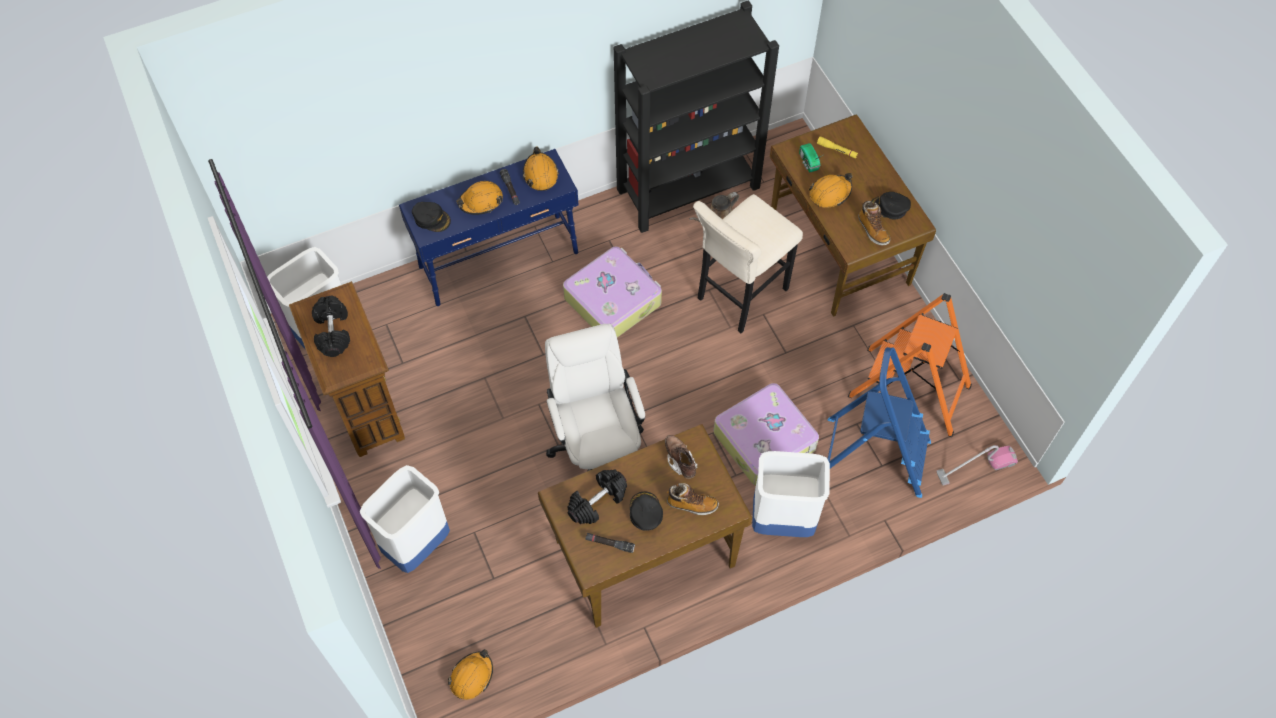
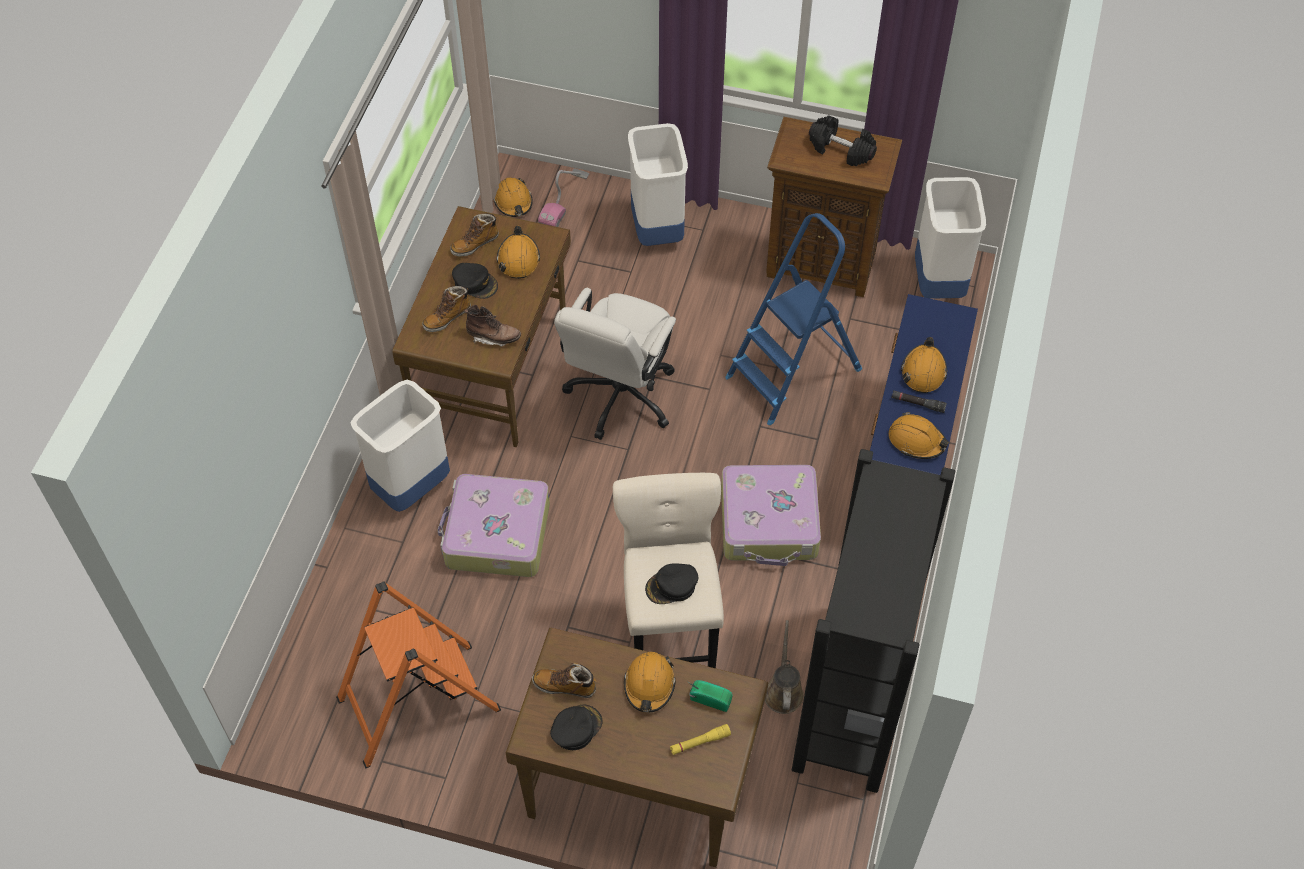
camera: 130 degrees right, 5 degrees down
(431, 218) = (935, 322): black cap -> black cap (672, 586)
(597, 450) = (619, 400): white office chair -> white office chair turned 90 degrees clockwise
(597, 502) = (518, 259): black dumbbell -> orange hard hat
(610, 544) = (475, 244): black flashlight -> boot
(875, 457) = (387, 611): blue step ladder -> blue step ladder (792, 374)
(976, 467) = (287, 689): vacuum cleaner -> vacuum cleaner (564, 200)

